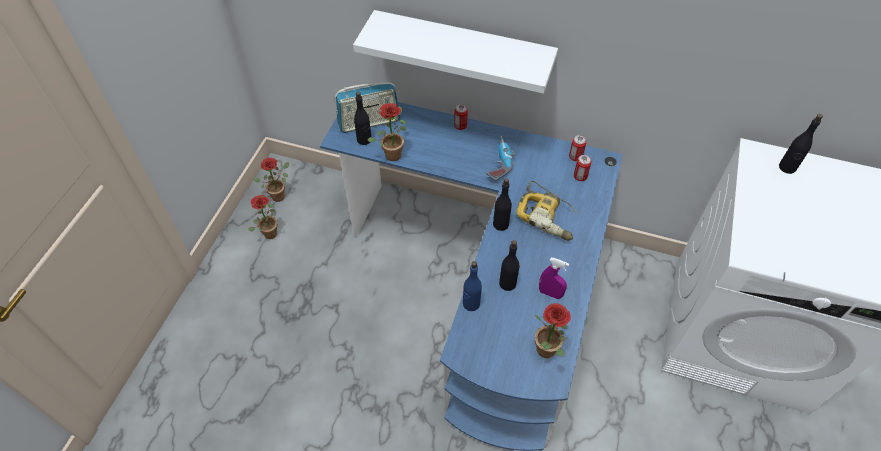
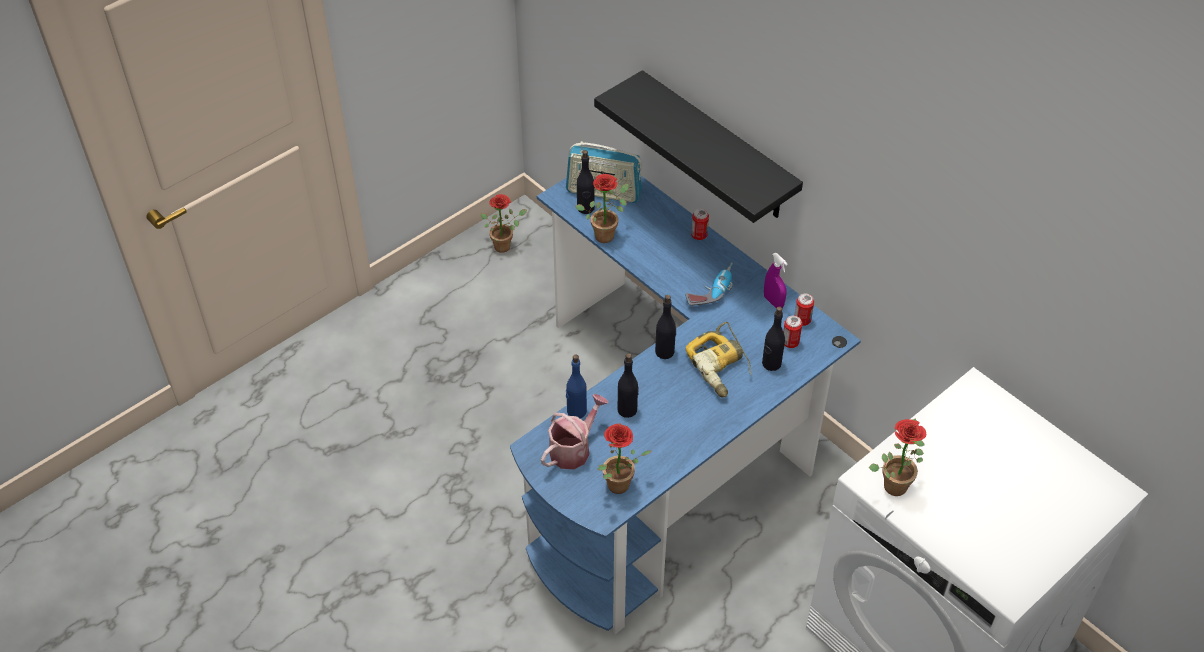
camera: 30 degrees right, 5 degrees down
(269, 231) = (469, 280): potted plant -> potted plant (894, 482)
(463, 50) = (717, 148): white shelf -> black shelf
(491, 336) = (573, 449): none -> watering can
(550, 293) = (663, 438): purple spray bottle -> purple spray bottle (773, 302)
(787, 167) = (998, 418): black bottle -> black bottle (771, 364)

